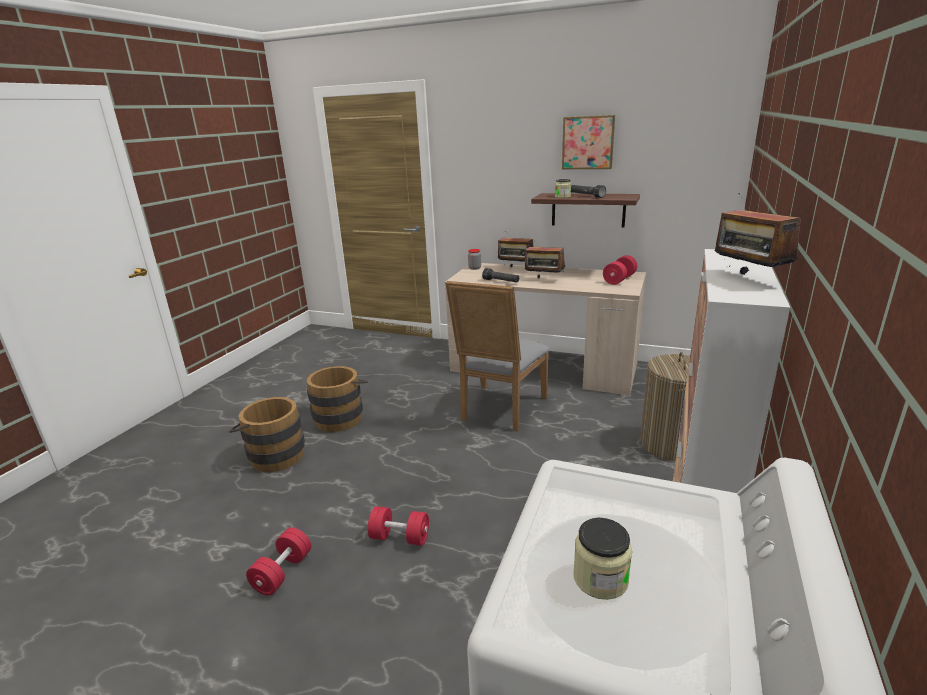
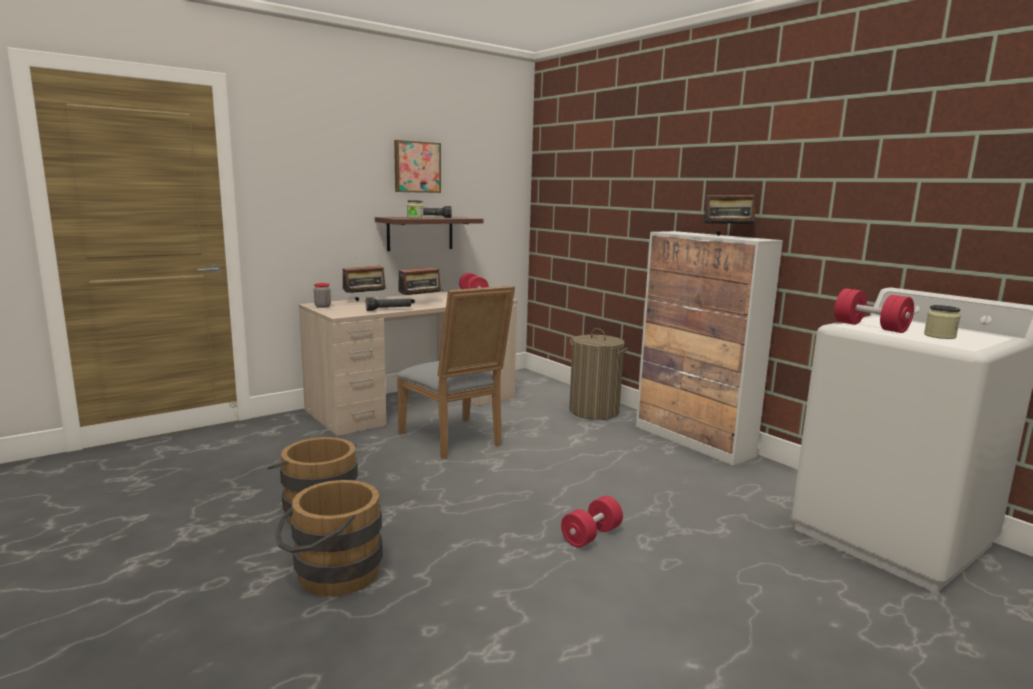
camera: 60 degrees left, 10 degrees down
(282, 572) = (581, 611): red dumbbell -> red dumbbell (870, 327)

